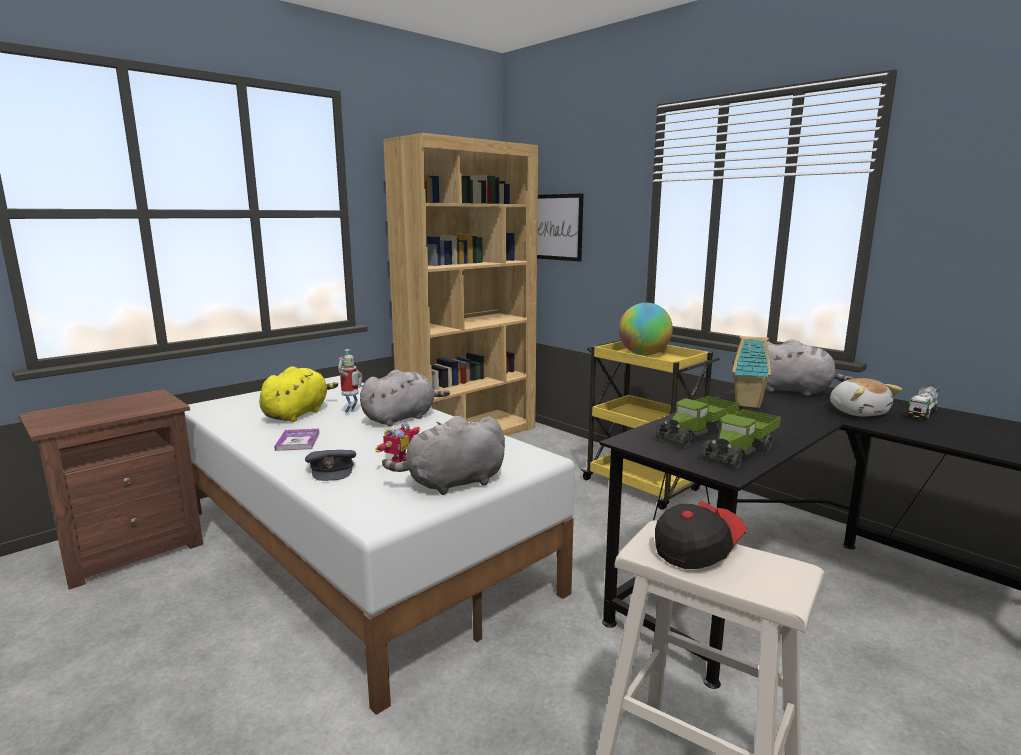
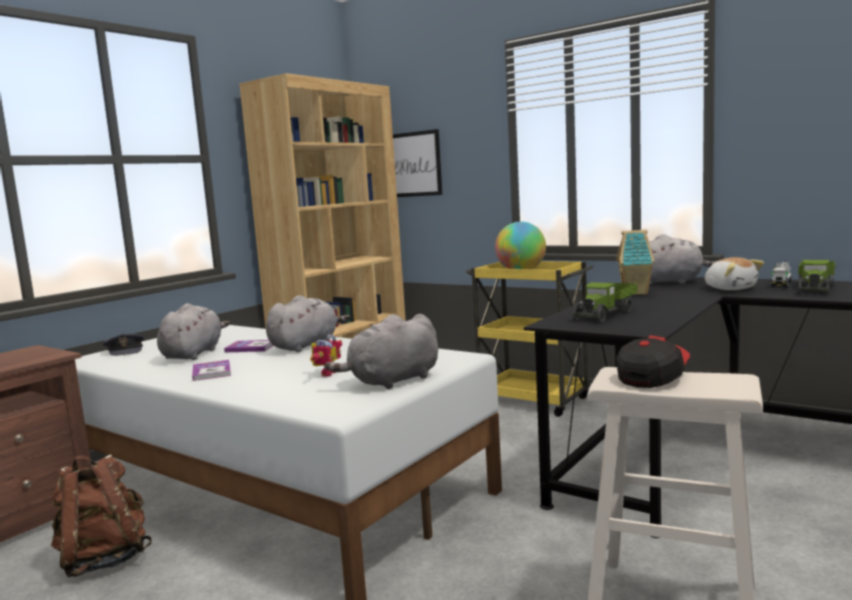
camera: 10 degrees left, 5 degrees down
(184, 606) = (104, 559): none -> brown backpack
(297, 414) = (193, 354): yellow plush toy -> grey plush toy
(332, 469) = (264, 386): grey cap -> grey cap (125, 350)
(351, 413) = (251, 348): toy robot -> book
(740, 452) = (650, 320): toy truck -> toy truck (815, 288)

